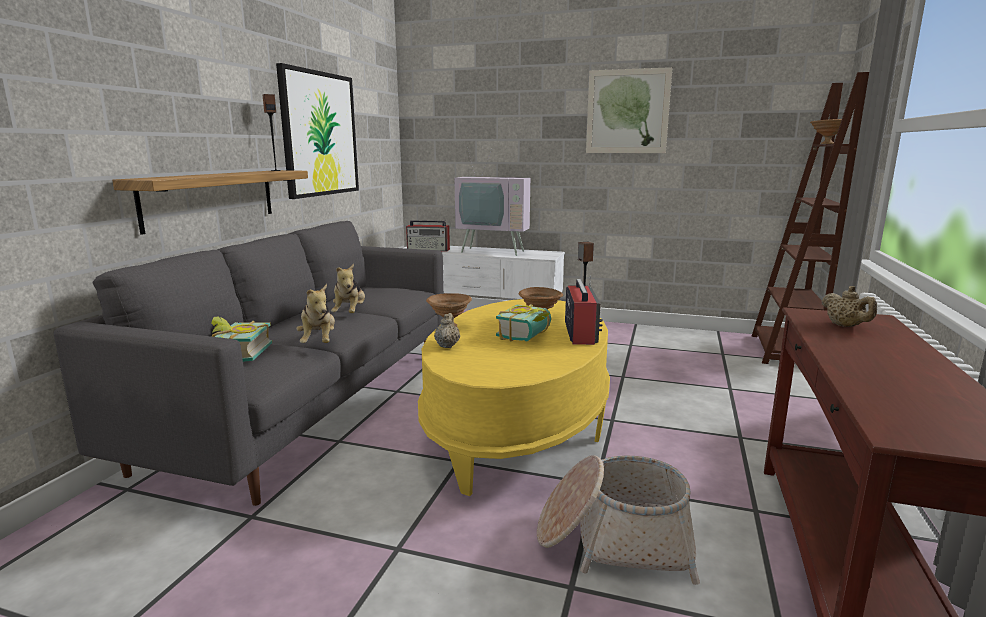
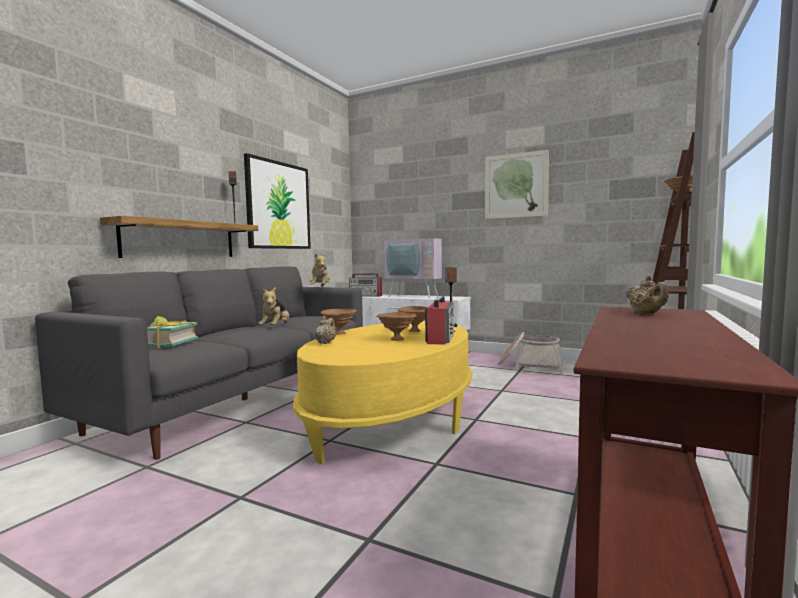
camera: 10 degrees right, 10 degrees down
(319, 342) = (234, 340): plush toy -> plush toy (320, 288)
(529, 336) = (396, 339): book -> brown bowl
(614, 540) = (428, 506): basket -> basket (530, 366)

